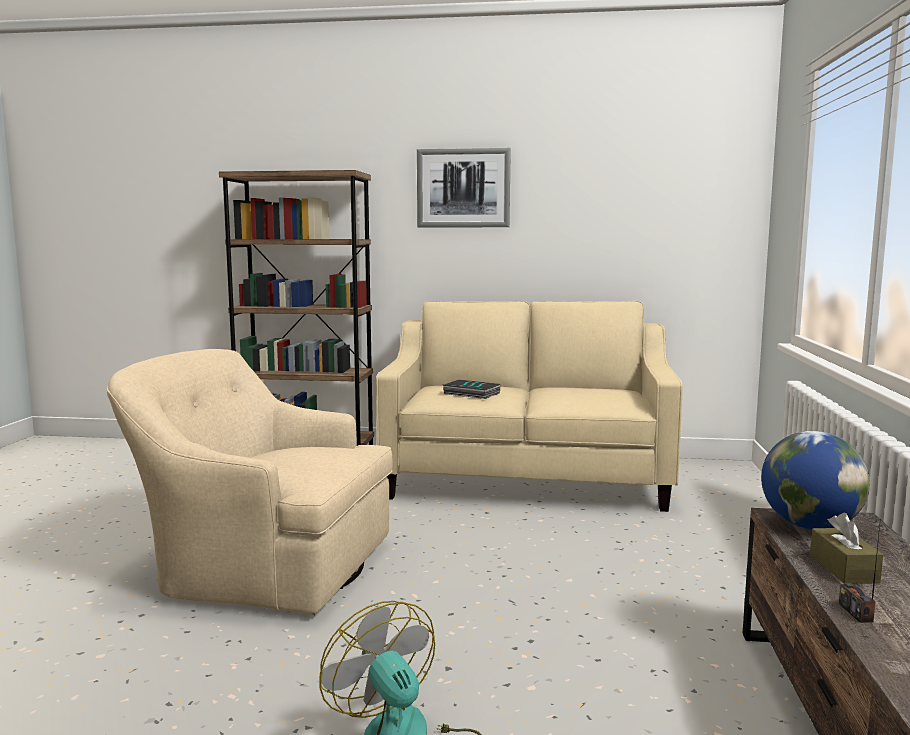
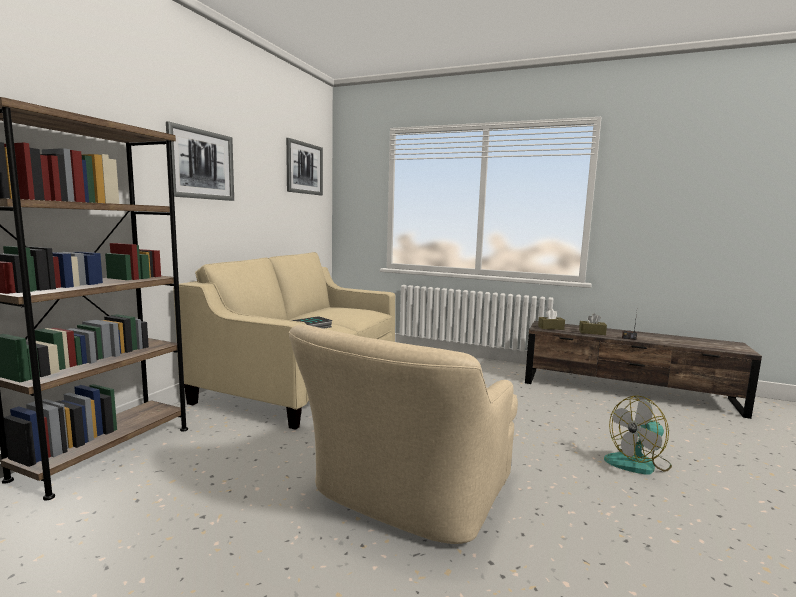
camera: 75 degrees left, 0 degrees up
(677, 166) = (304, 168): none -> picture
(810, 526) = (551, 328): globe -> brown tissue box

